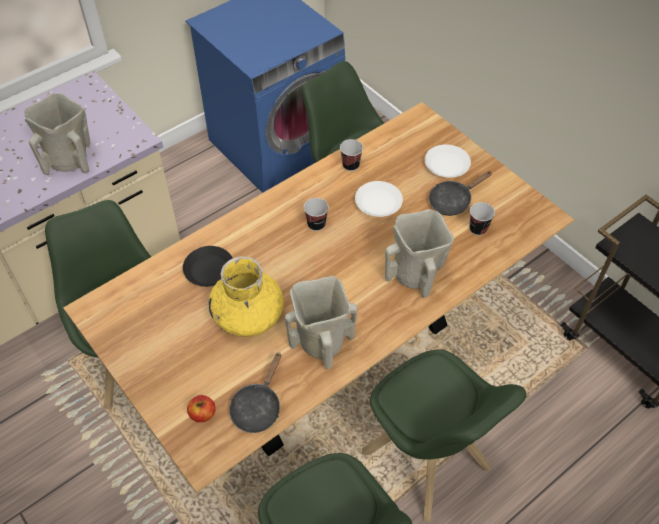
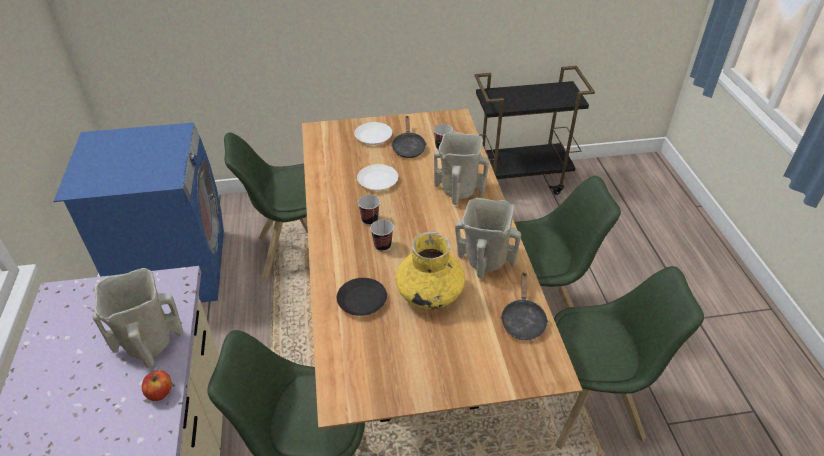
camera: 60 degrees left, 10 degrees down
(202, 414) = (509, 358): apple -> apple (160, 392)
(258, 407) = (522, 320): black frying pan -> black frying pan turned 45 degrees clockwise
(350, 165) = (328, 179): cup -> cup (382, 246)

